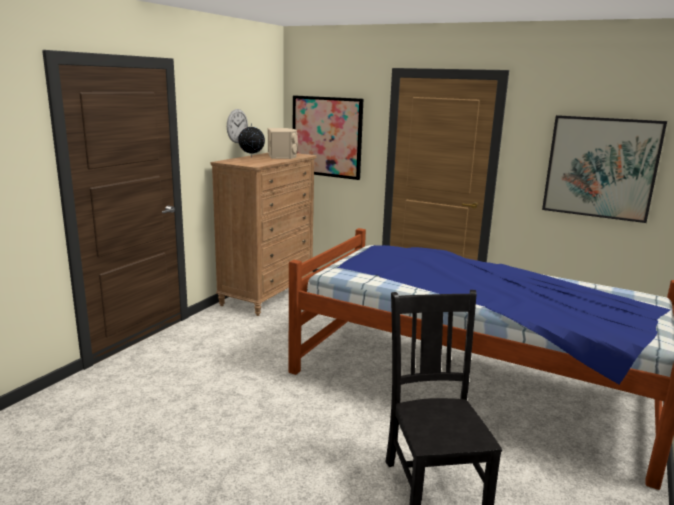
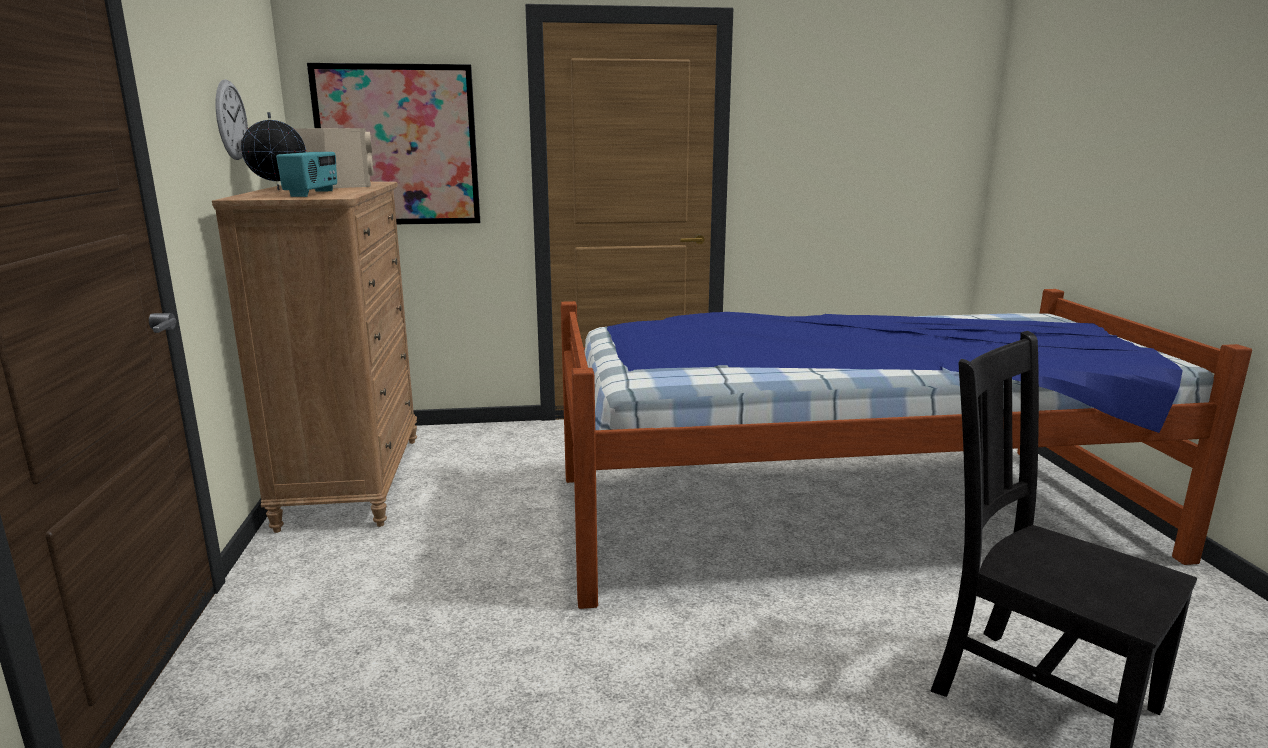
camera: 35 degrees left, 0 degrees up
(253, 162) = (313, 193): none -> radio
(600, 167) = (873, 156): picture -> none

